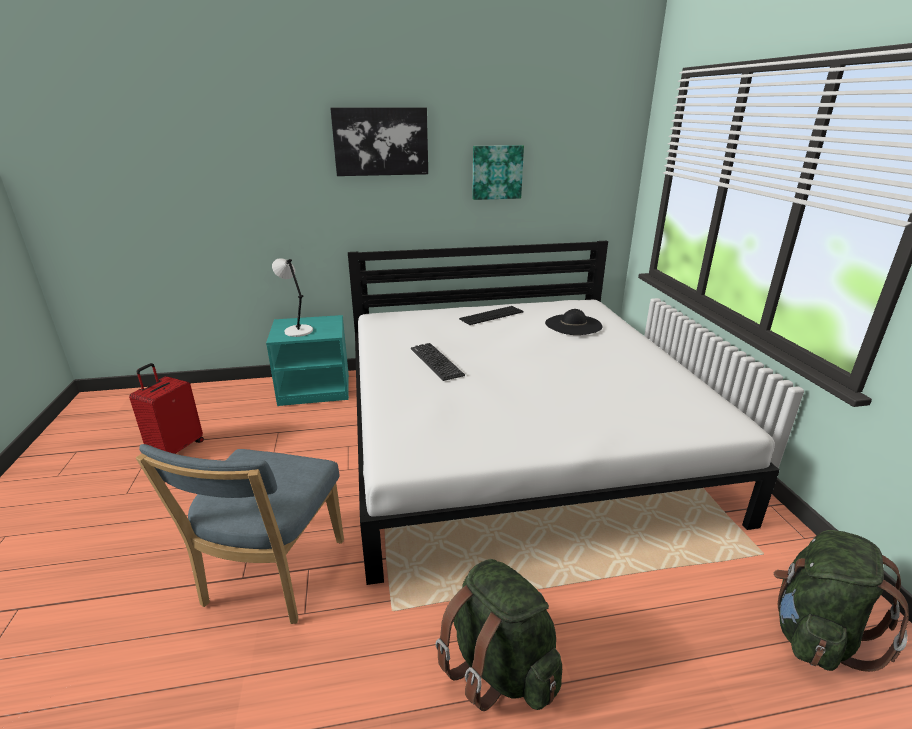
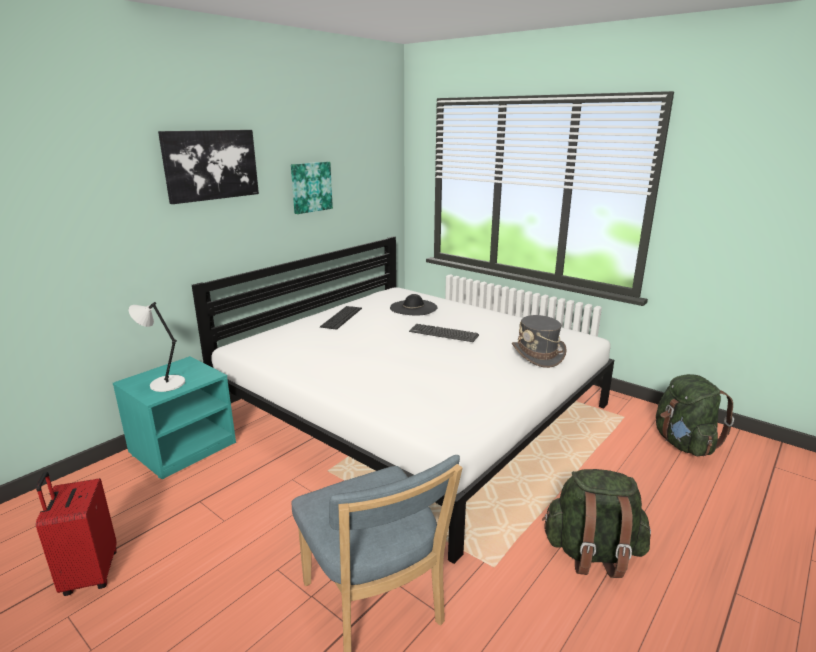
camera: 40 degrees left, 5 degrees down
(436, 362) = (359, 364): keyboard -> keyboard (443, 333)
(629, 419) = (538, 355): none -> grey hat

